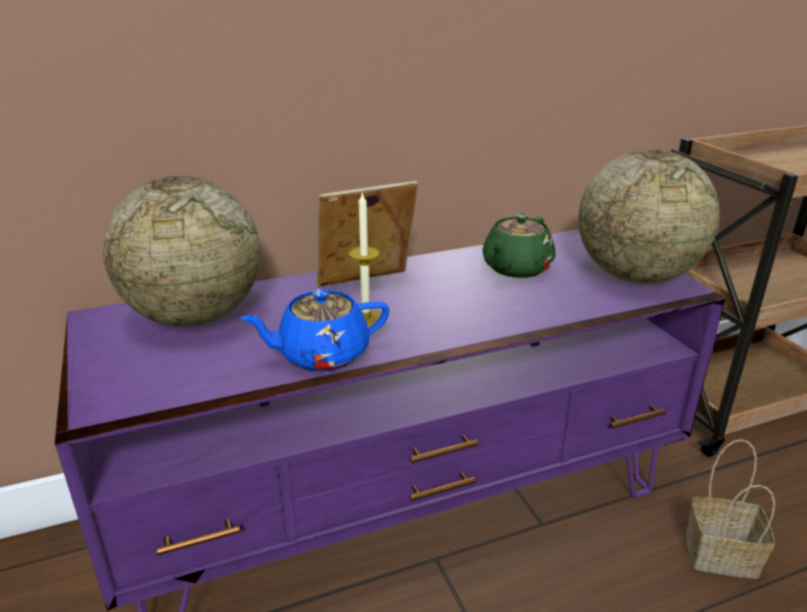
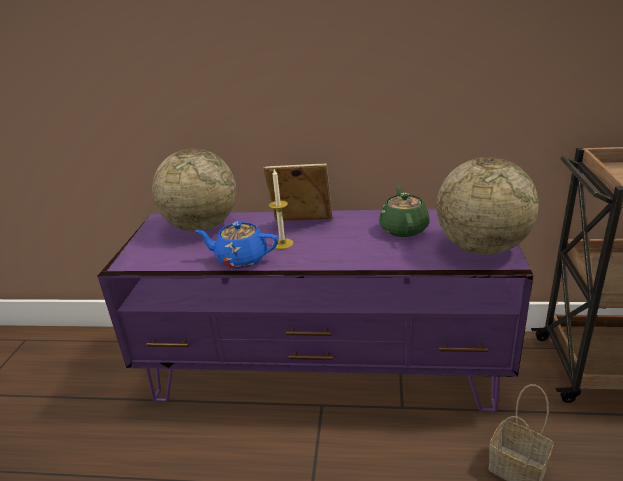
camera: 30 degrees right, 0 degrees up
(516, 268) = (403, 228): green teapot -> green teapot turned 120 degrees clockwise

